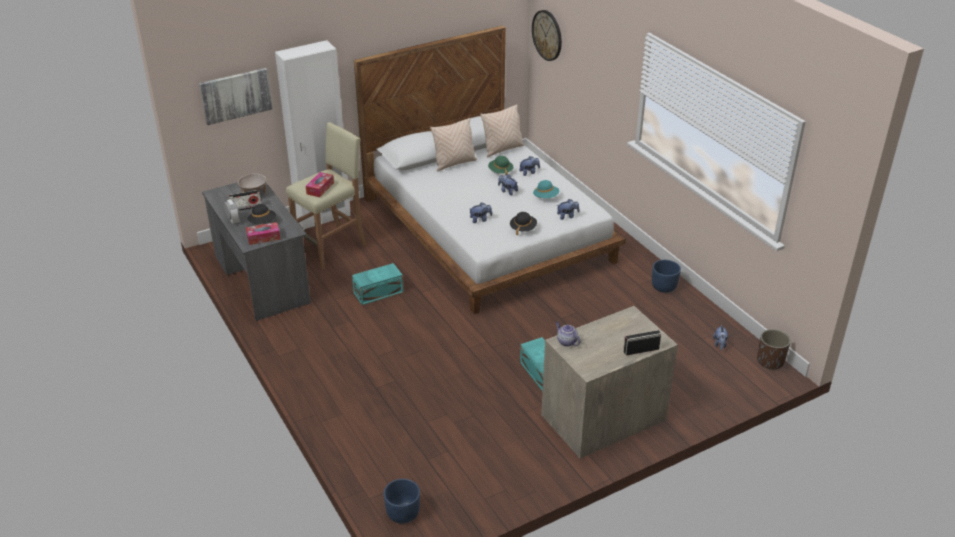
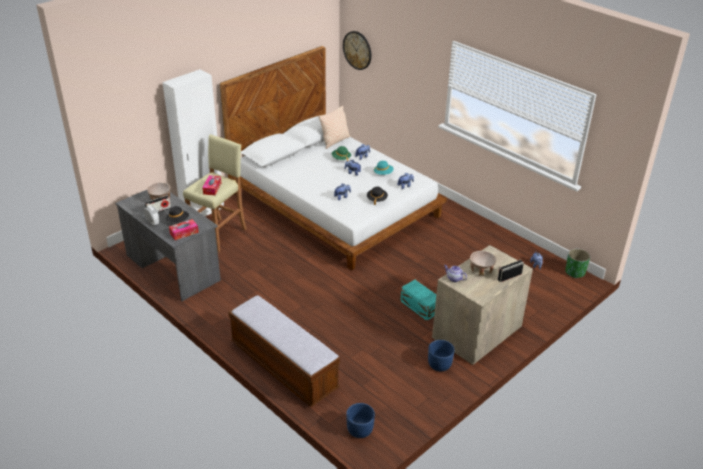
camera: 15 degrees left, 0 degrees up
(236, 95) = (133, 121): picture -> none
(343, 418) = (283, 366): none -> bench
(377, 292) = (270, 264): turquoise storage box -> none
(454, 163) = (303, 156): beige pillow -> none
(607, 336) = (481, 270): none -> beige bowl
(664, 287) = (481, 229): blue planter -> blue planter (439, 364)
(770, 361) = (575, 272): brown planter -> green planter

